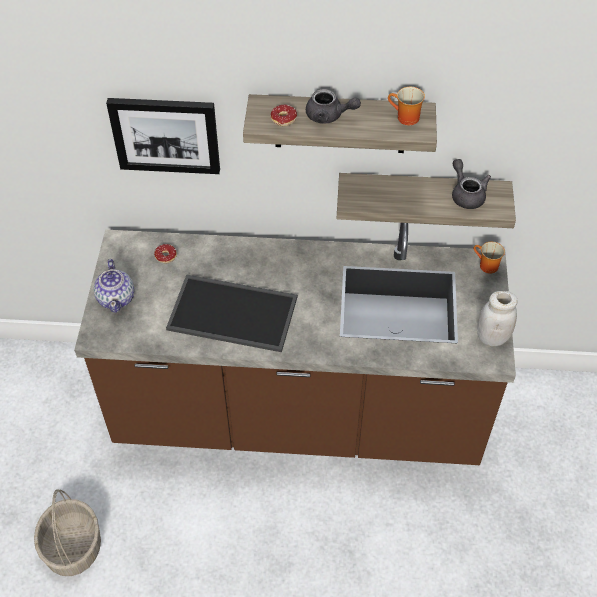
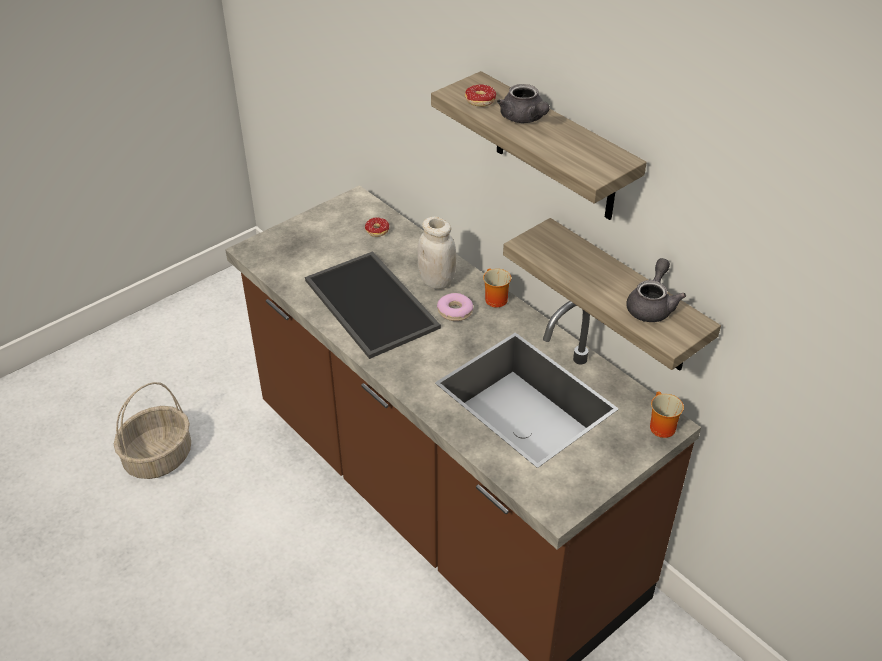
camera: 45 degrees right, 10 degrees down
(116, 298) = (301, 235): teapot -> none
(166, 134) = (415, 93): picture -> none
(291, 278) = (455, 311): none -> donut
(405, 118) = (594, 156): mug -> mug (493, 299)
(492, 337) = (579, 489): white jar -> white jar (437, 281)

